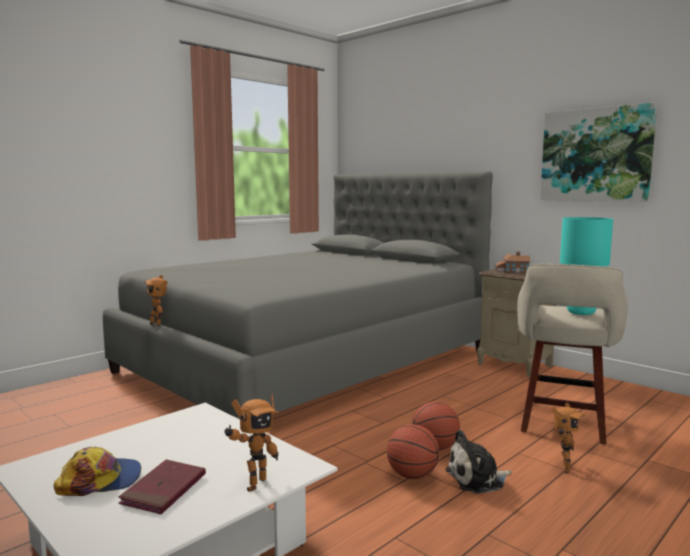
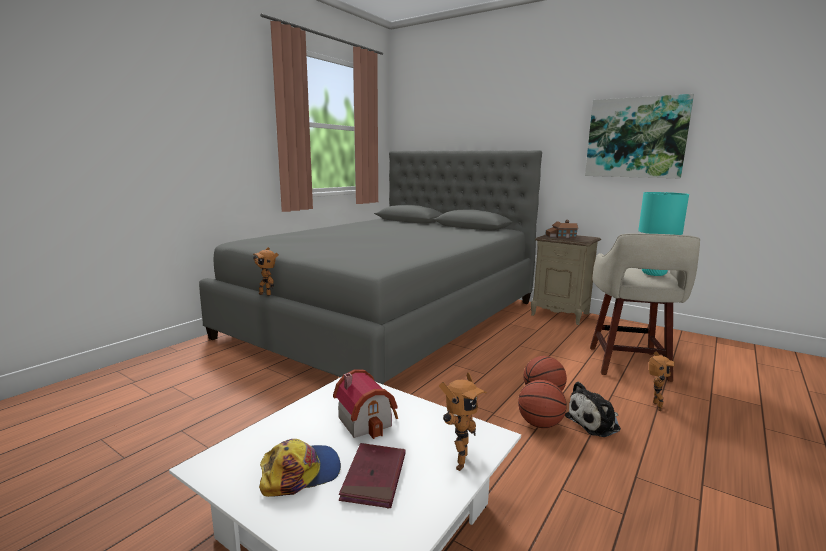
camera: 10 degrees left, 5 degrees up
(192, 443) = (367, 420): none -> toy house

